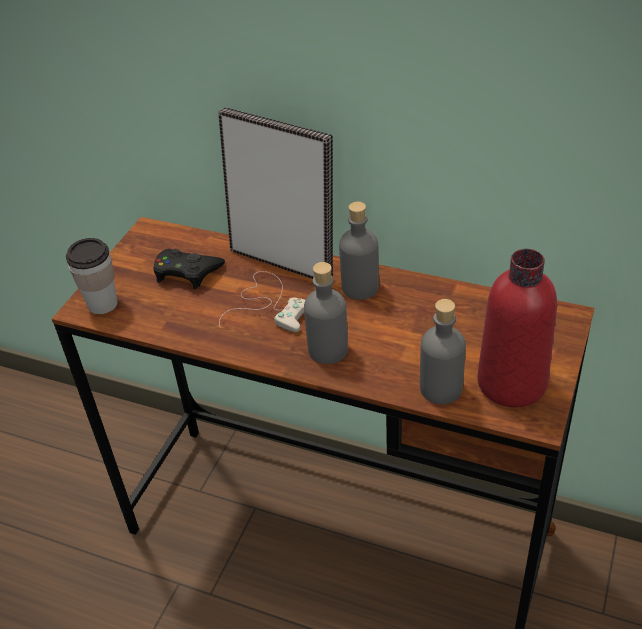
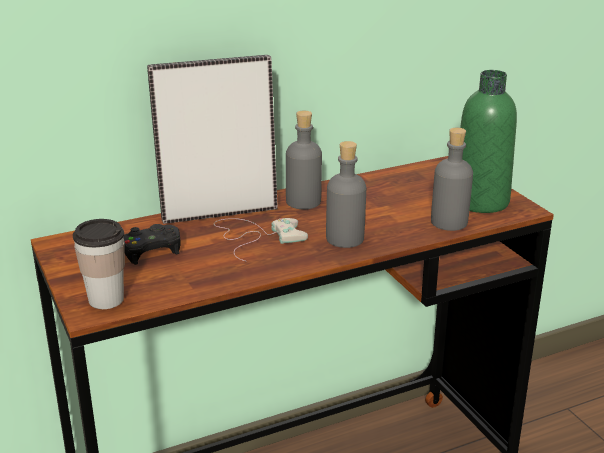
camera: 50 degrees left, 15 degrees down
(512, 383) = (480, 201): red bottle -> green bottle

